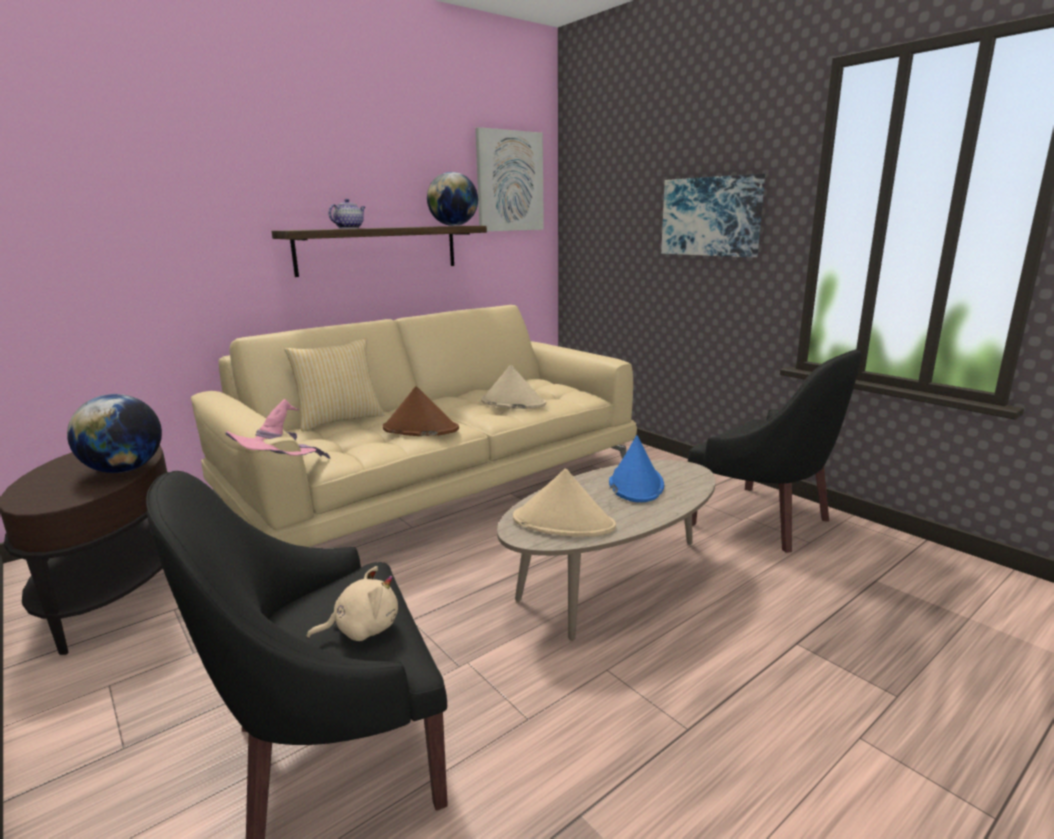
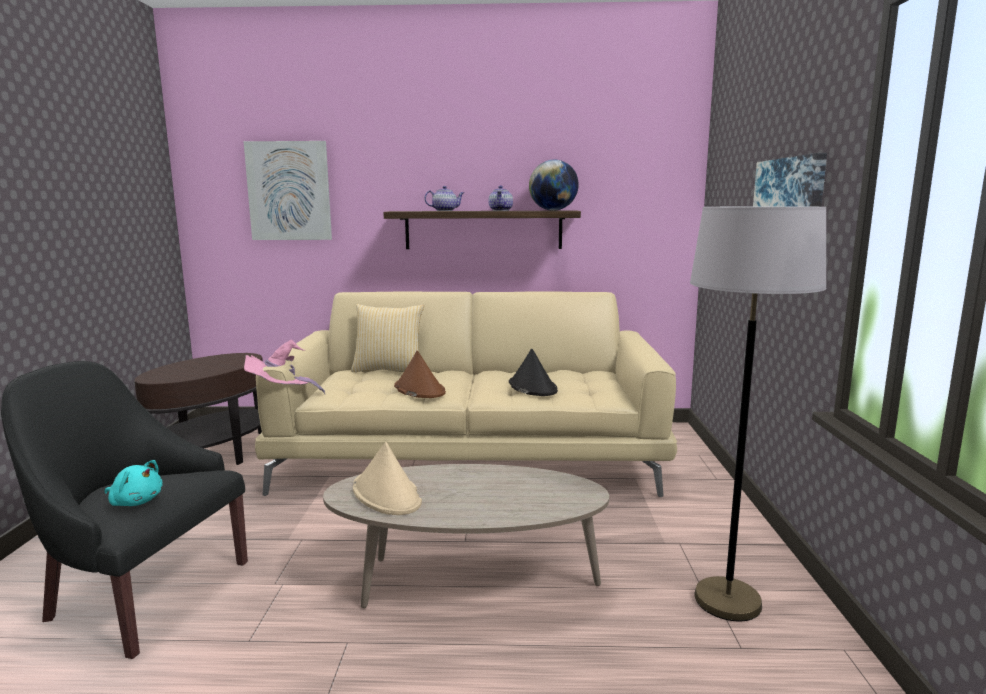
camera: 40 degrees right, 5 degrees down
(124, 470) = (214, 370): globe -> none
(362, 629) = (135, 502): beige plush toy -> turquoise plush toy
(406, 227) = (501, 210): none -> teapot
(509, 181) = (637, 166): picture -> picture (289, 191)
(512, 403) = (532, 387): beige hat -> black hat
(635, 484) = (508, 488): blue hat -> none
(764, 520) = (727, 601): black armchair -> grey floor lamp

